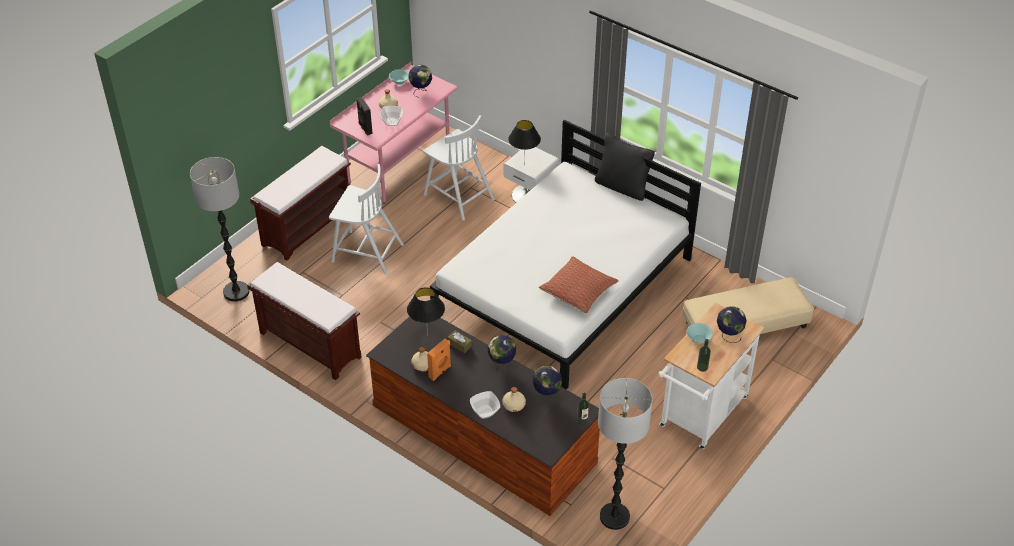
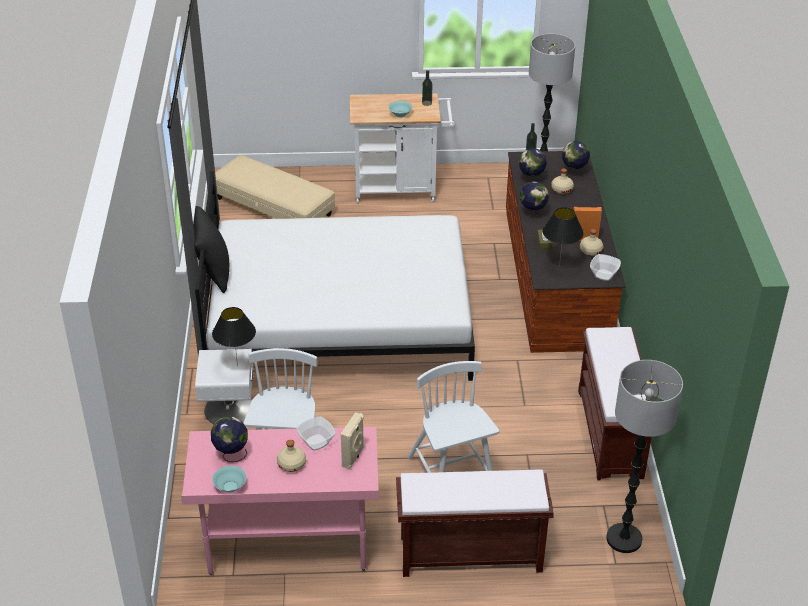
camera: 130 degrees left, 5 degrees down
(365, 128) = (353, 457): black speaker -> beige speaker
(485, 412) = (587, 198): bowl -> bowl (603, 275)
(578, 291) = (389, 234): pillow -> none
(728, 336) = (379, 104): globe -> globe (574, 173)

